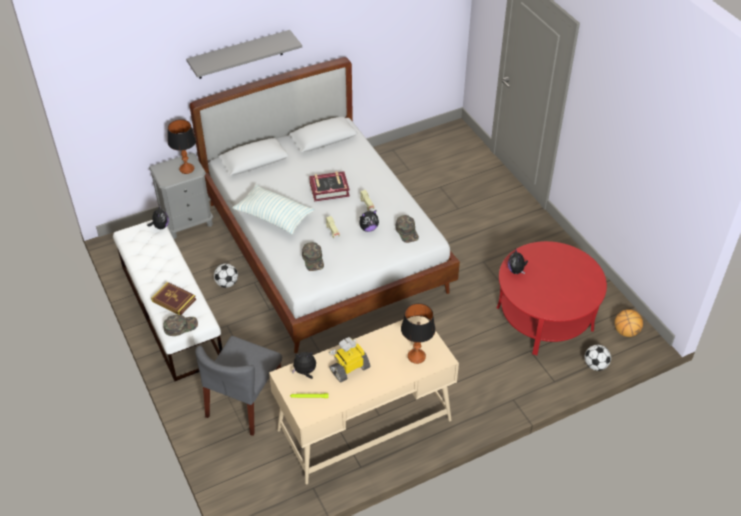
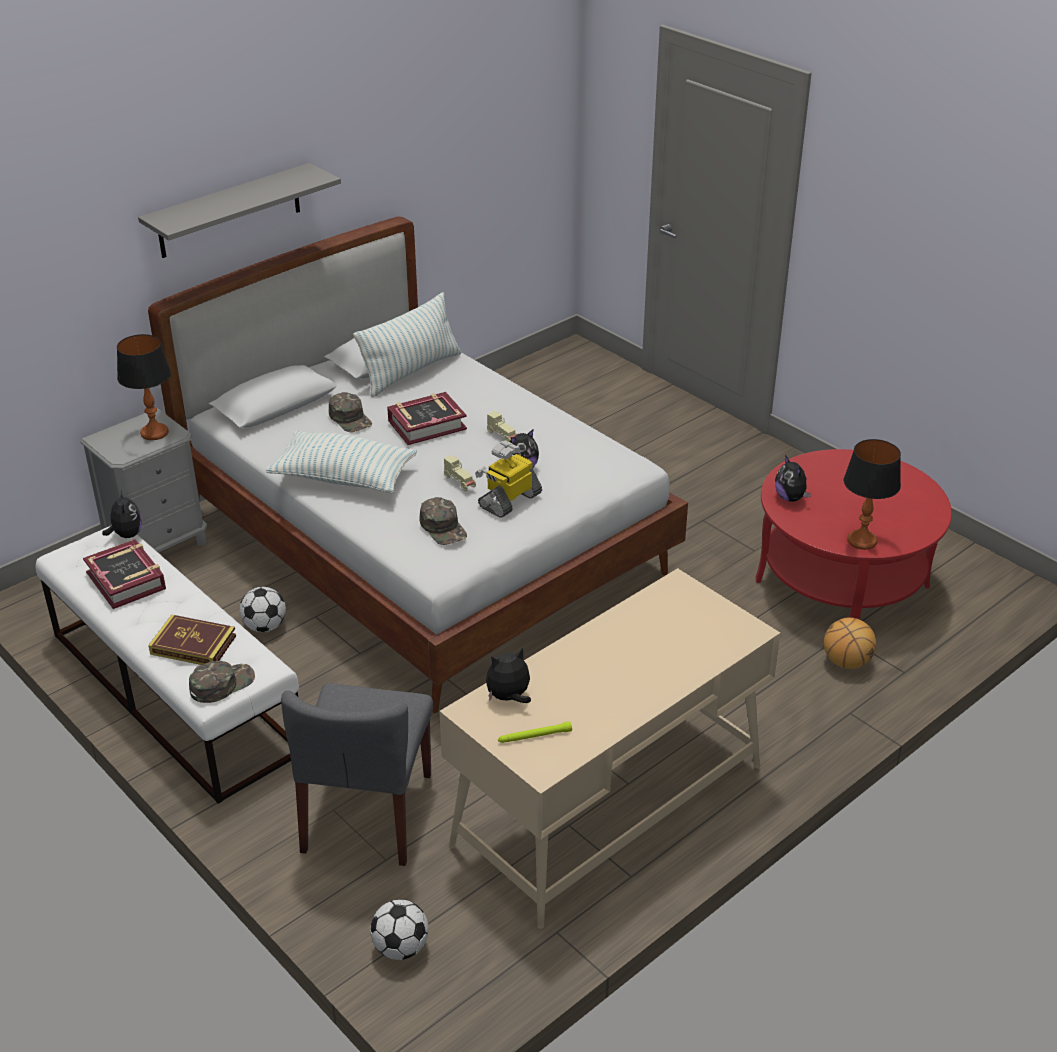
camera: 15 degrees left, 10 degrees down
(153, 255) = (127, 580): none -> book
(334, 150) = (411, 372): none -> pillow
(349, 368) = (589, 676): toy robot -> toy robot (509, 500)
(407, 232) = (589, 463): green cap -> green cap (350, 418)
(416, 356) = (701, 636): table lamp -> table lamp (861, 541)
(595, 365) = (958, 636): football -> football (400, 947)
(626, 332) = (981, 579): basketball -> basketball (846, 662)

